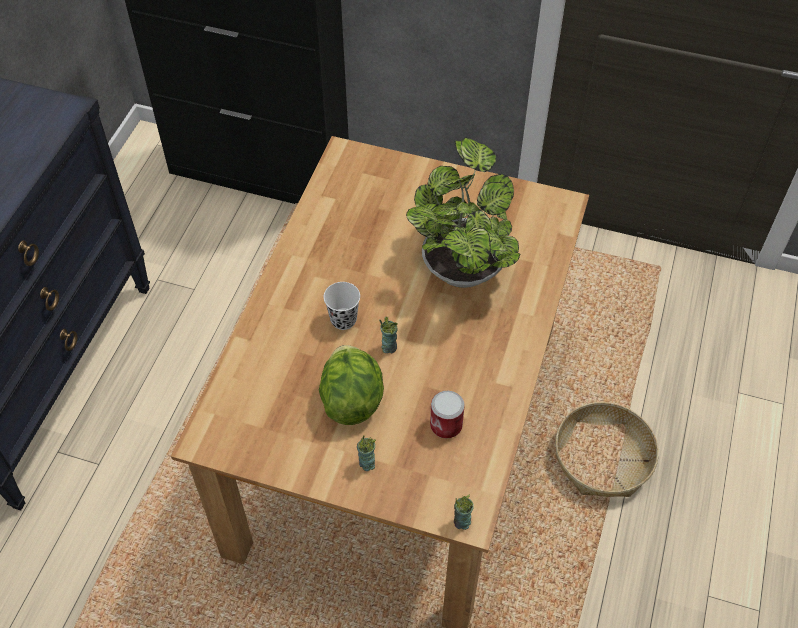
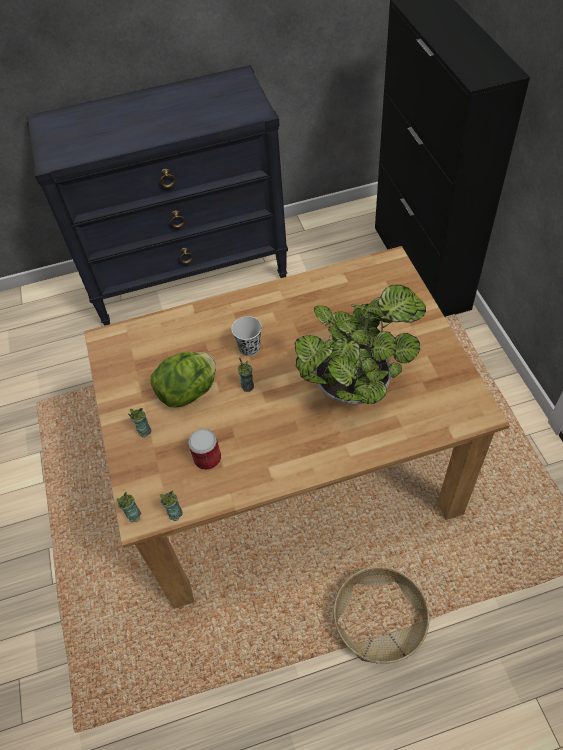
camera: 60 degrees right, 0 degrees up
(487, 485) = (175, 513): none -> cup

